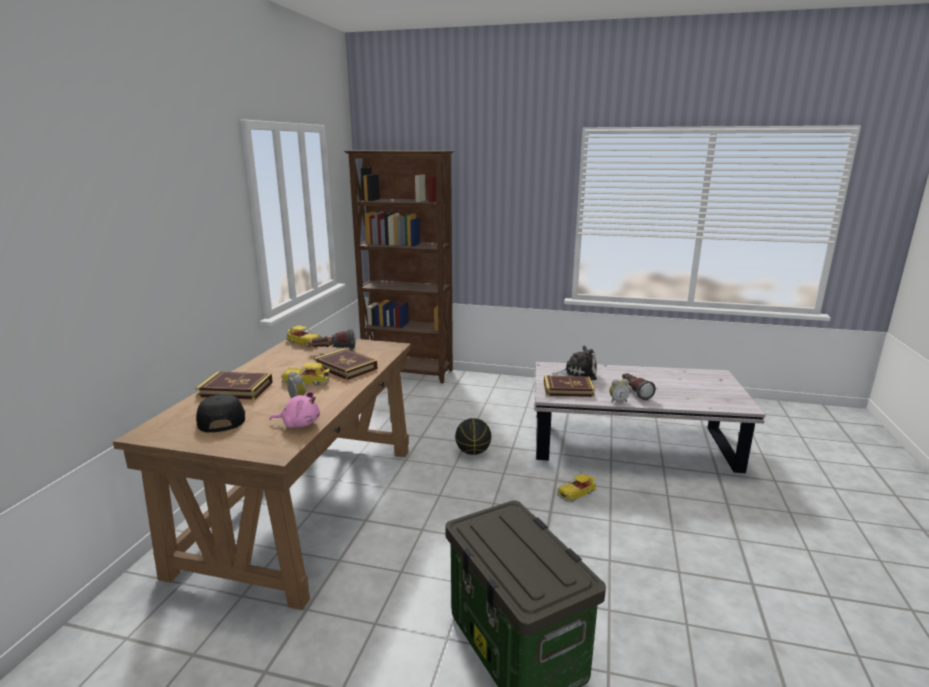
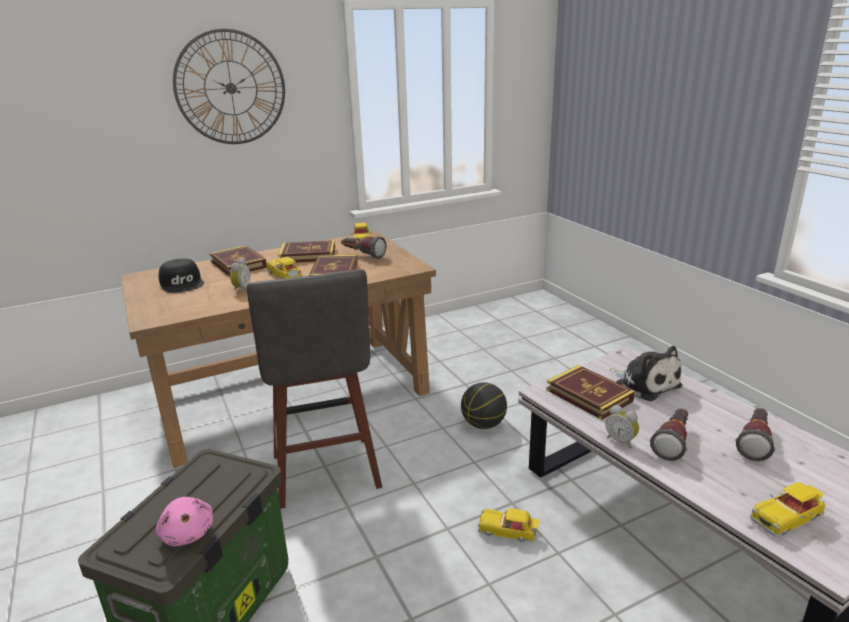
camera: 50 degrees right, 5 degrees up
(170, 206) = (231, 88): none -> wall clock
(220, 419) = (182, 283): black cap -> black cap turned 120 degrees clockwise
(285, 364) = (307, 255): none -> book
(299, 424) = (203, 306): pink plush toy -> pink plush toy (188, 533)
(408, 373) = (562, 316): brown bookcase -> none
(433, 533) = (325, 475): none -> grey stool
(655, 379) = (754, 442): none -> flashlight
(711, 399) = (787, 517): none -> toy car

